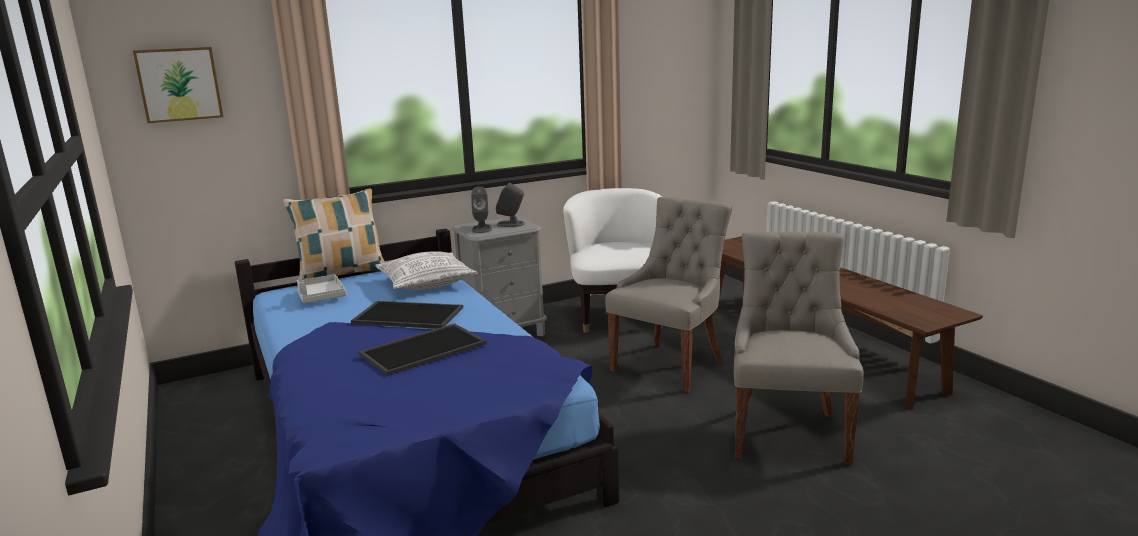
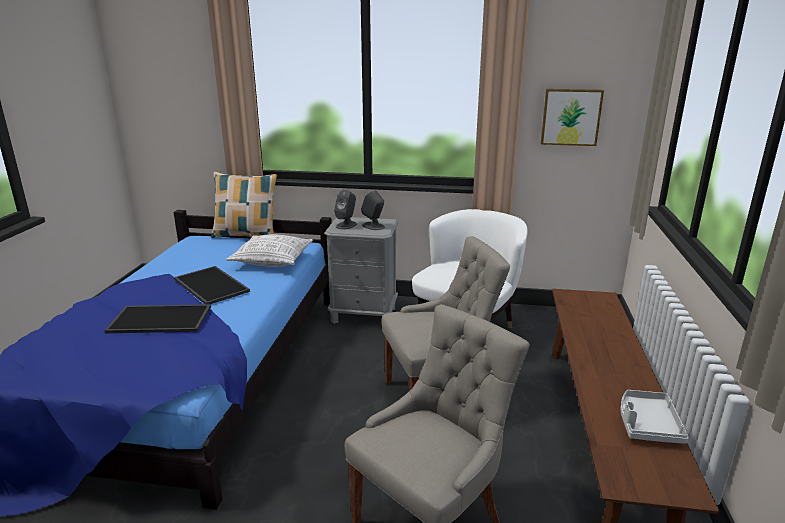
camera: 35 degrees right, 5 degrees up
(179, 84) = (158, 78): picture -> picture (570, 117)
(321, 297) = (203, 250): grey tray -> grey tray (647, 424)

